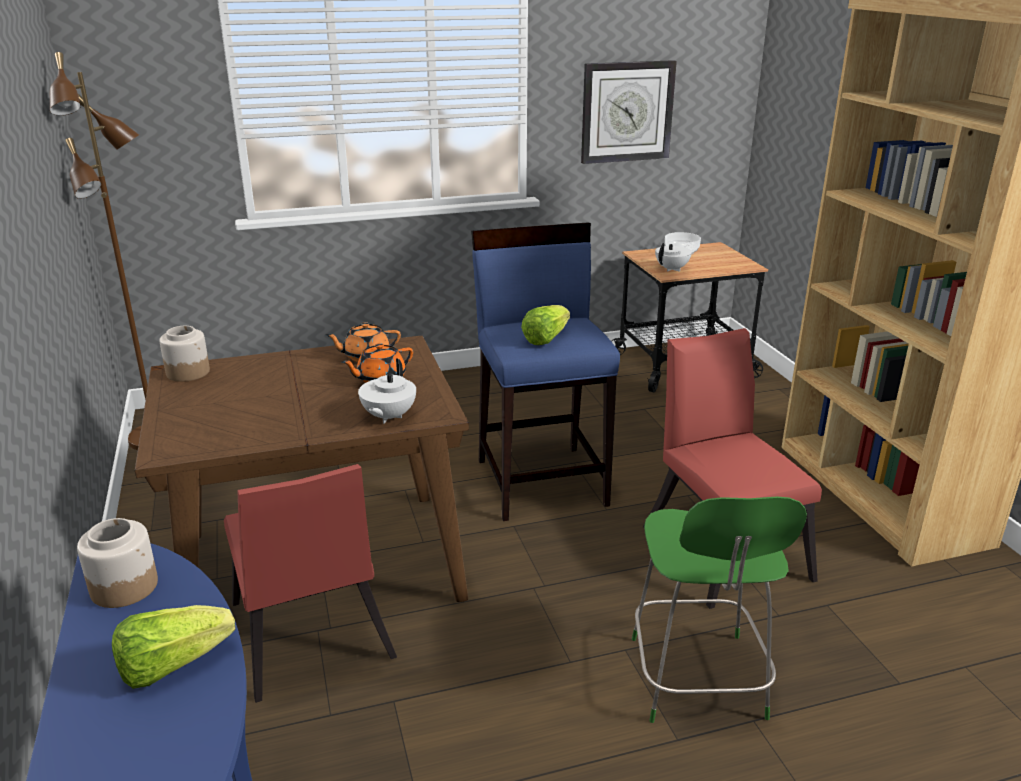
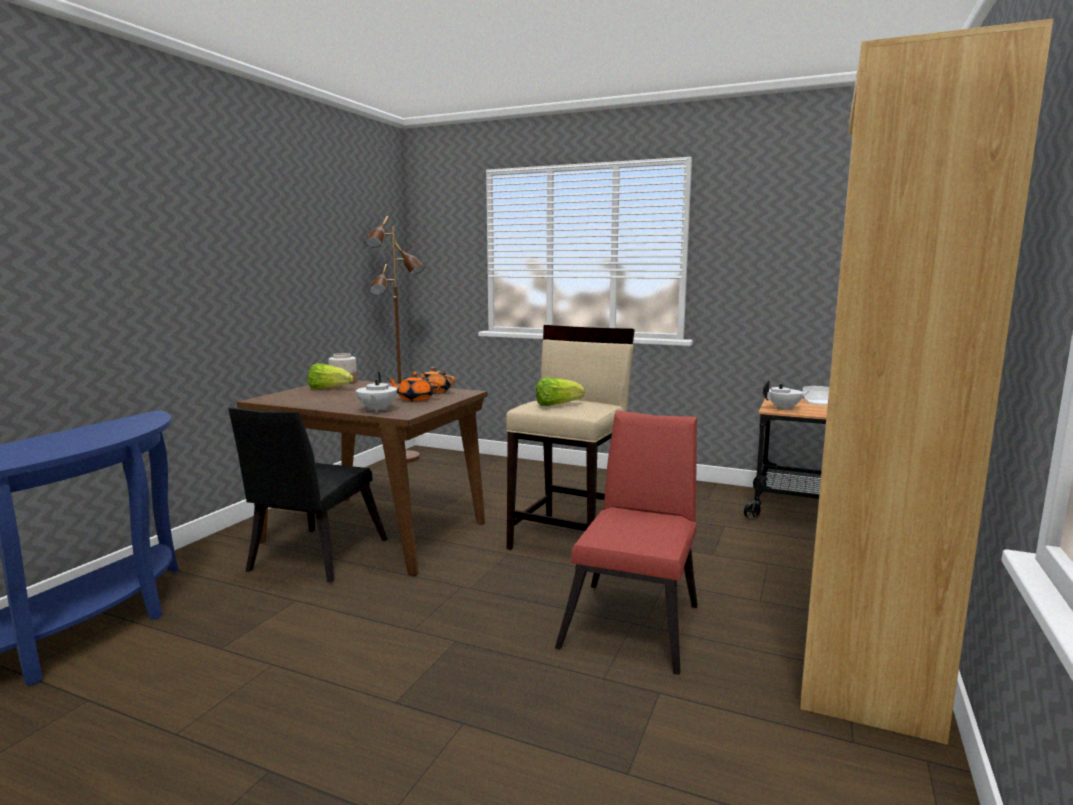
camera: 40 degrees right, 15 degrees down
(124, 586) = (126, 423): jar -> none
(172, 664) = (70, 444): lettuce -> lettuce (329, 389)
(310, 639) = (313, 558): red chair -> black chair
(388, 417) = (377, 410): white teapot -> white teapot turned 60 degrees counterclockwise
(542, 481) = (569, 539): blue stool -> beige stool
(627, 112) = (777, 275): wall clock -> none
(697, 681) = (468, 681): green stool -> none

